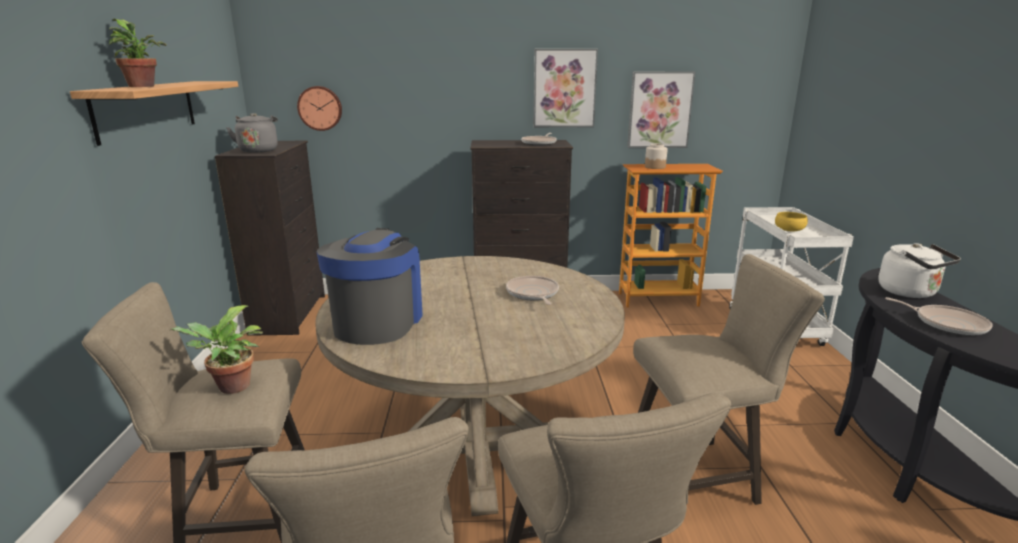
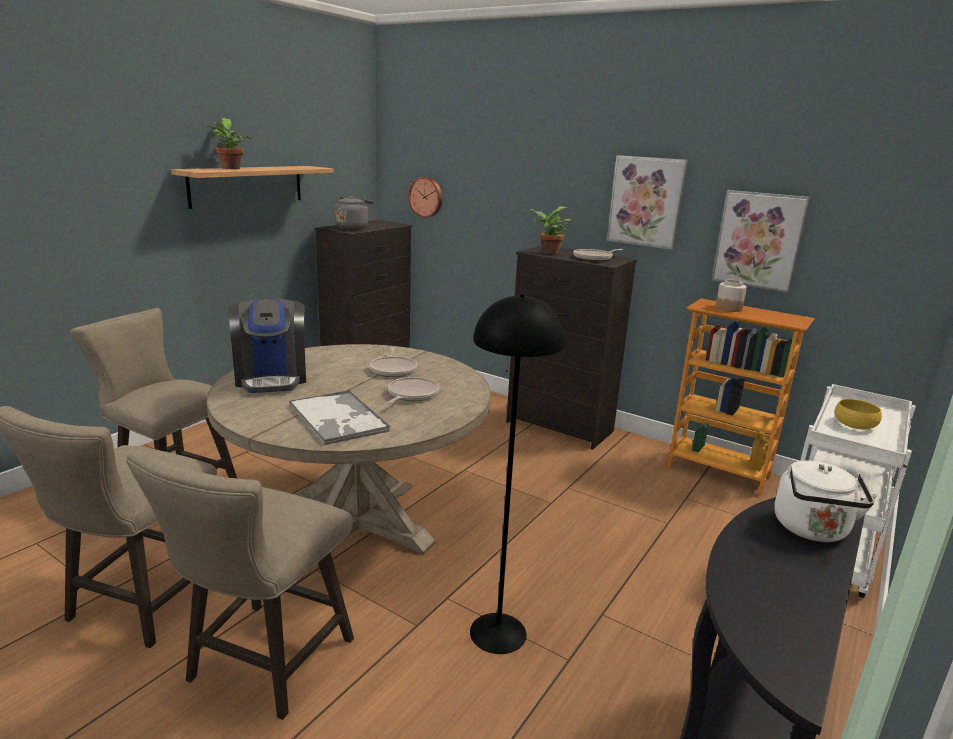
camera: 35 degrees right, 0 degrees up
(230, 388) = (159, 393): potted plant -> potted plant (548, 252)
(378, 322) = (271, 378): coffee machine -> coffee machine turned 120 degrees clockwise
(522, 334) = (338, 418): none -> tray
(700, 475) = (498, 633): beige stool -> black floor lamp
(946, 323) = (767, 571): frying pan -> frying pan (393, 369)

